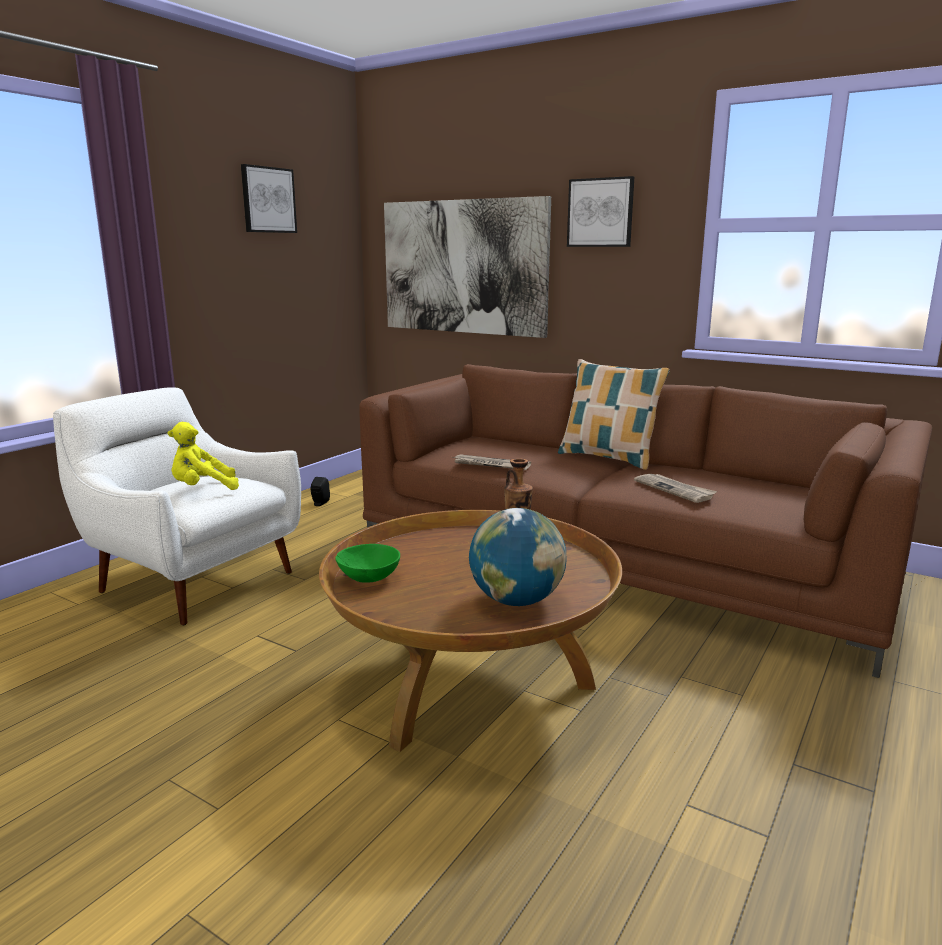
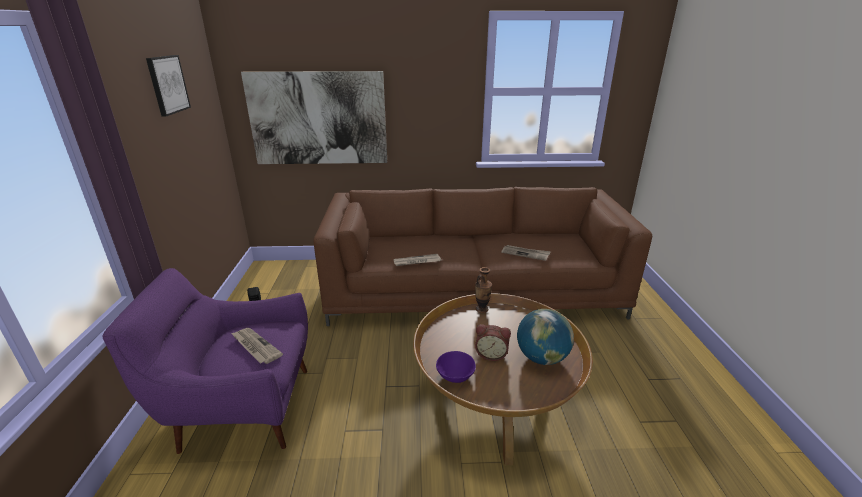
camera: 35 degrees left, 10 degrees up
(191, 580) = (241, 408): white armchair -> purple armchair
(203, 489) = (255, 347): yellow plush toy -> newspaper
(368, 577) = (454, 375): green bowl -> purple bowl
(451, 576) = (491, 354): none -> alarm clock
(600, 212) = (419, 82): picture -> none
(608, 458) = (464, 237): pillow -> none

